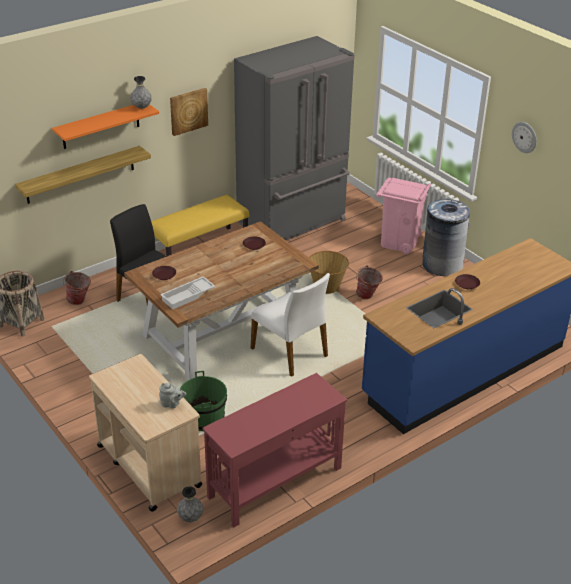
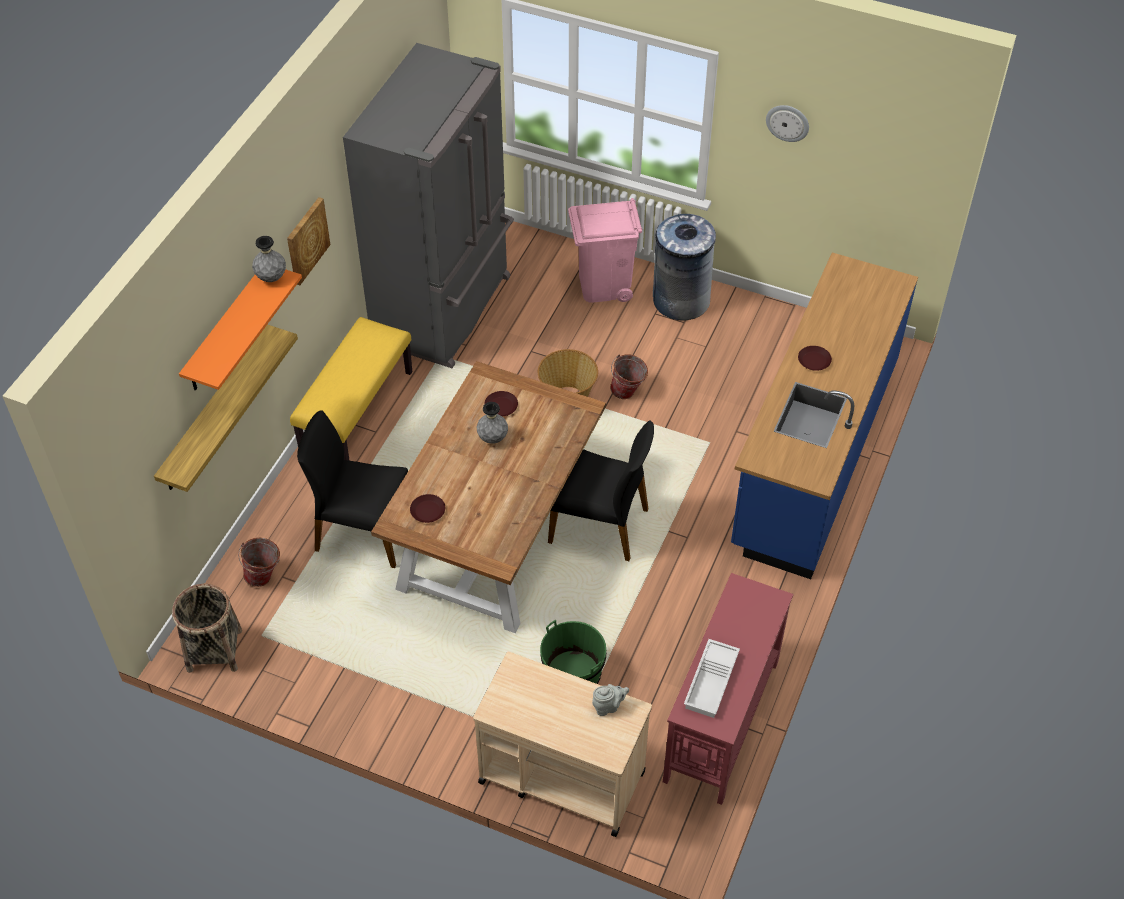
camera: 30 degrees left, 15 degrees up
(188, 296) = (487, 531): white tray -> white tray (712, 682)
(190, 518) = (665, 820): grey vase -> grey vase (492, 438)
(290, 352) = (600, 525): white chair -> black chair

